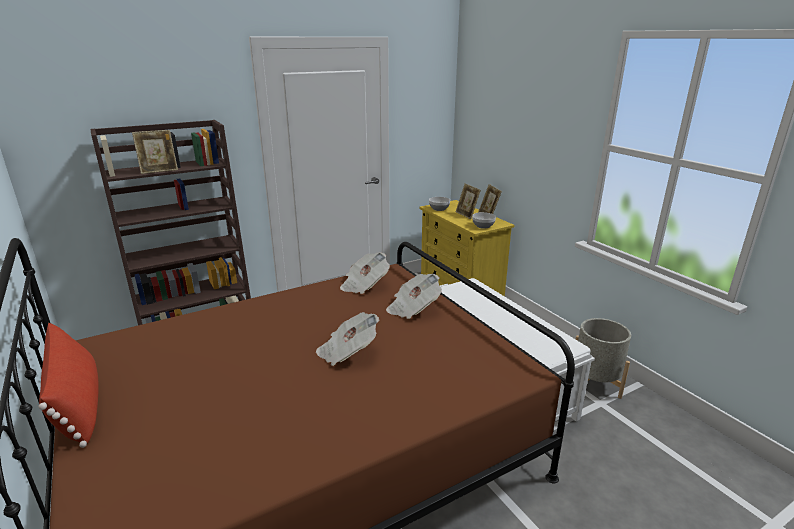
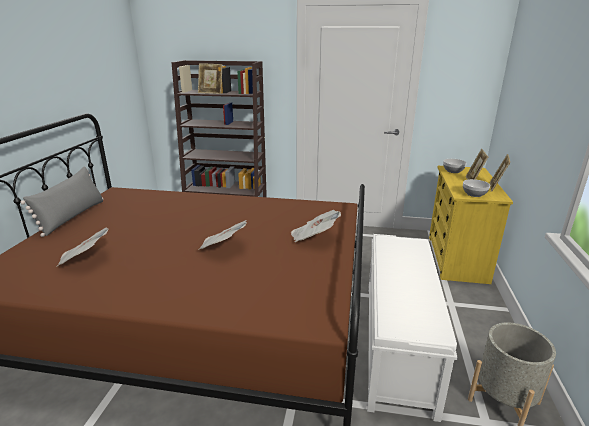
camera: 40 degrees right, 0 degrees up
(78, 403) = (72, 216): red pillow -> grey pillow
(364, 285) = (306, 210): newspaper -> newspaper (85, 259)

